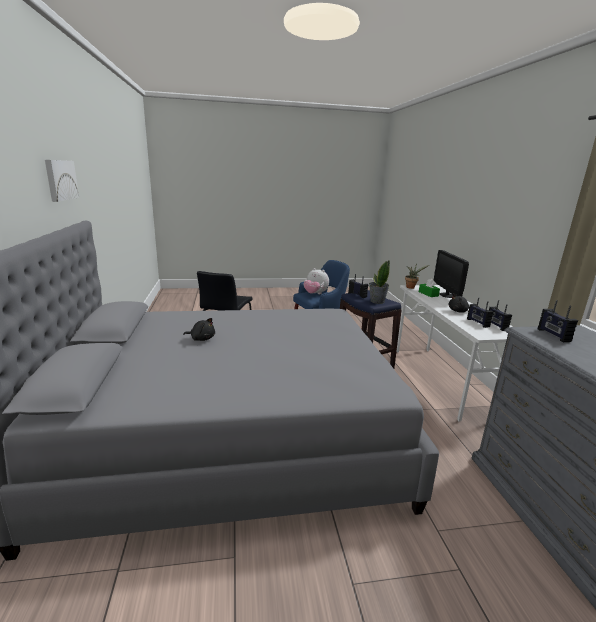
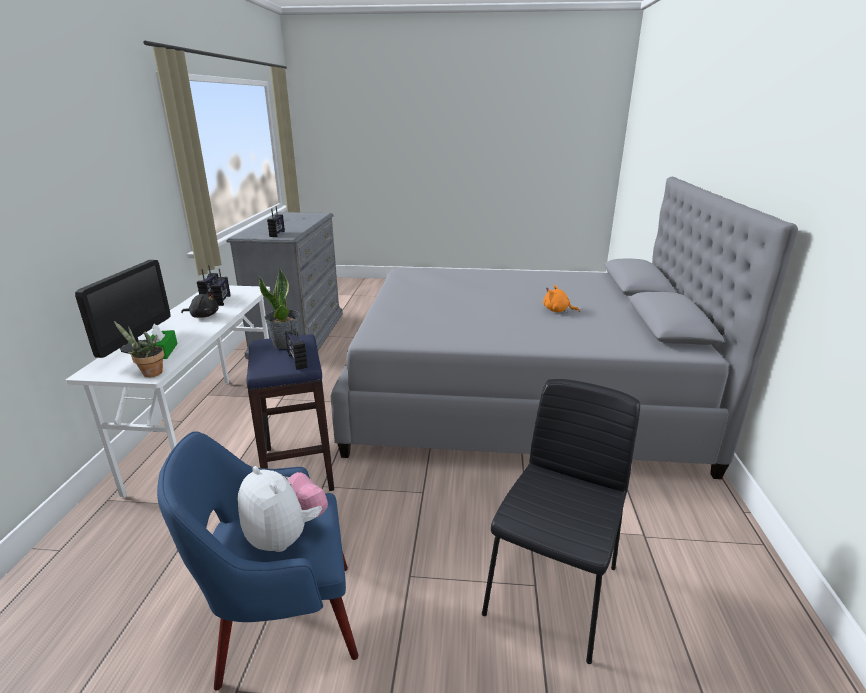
camera: 165 degrees left, 5 degrees up
(60, 180) = (804, 150): picture -> none
(201, 339) = (557, 311): black plush toy -> orange plush toy

